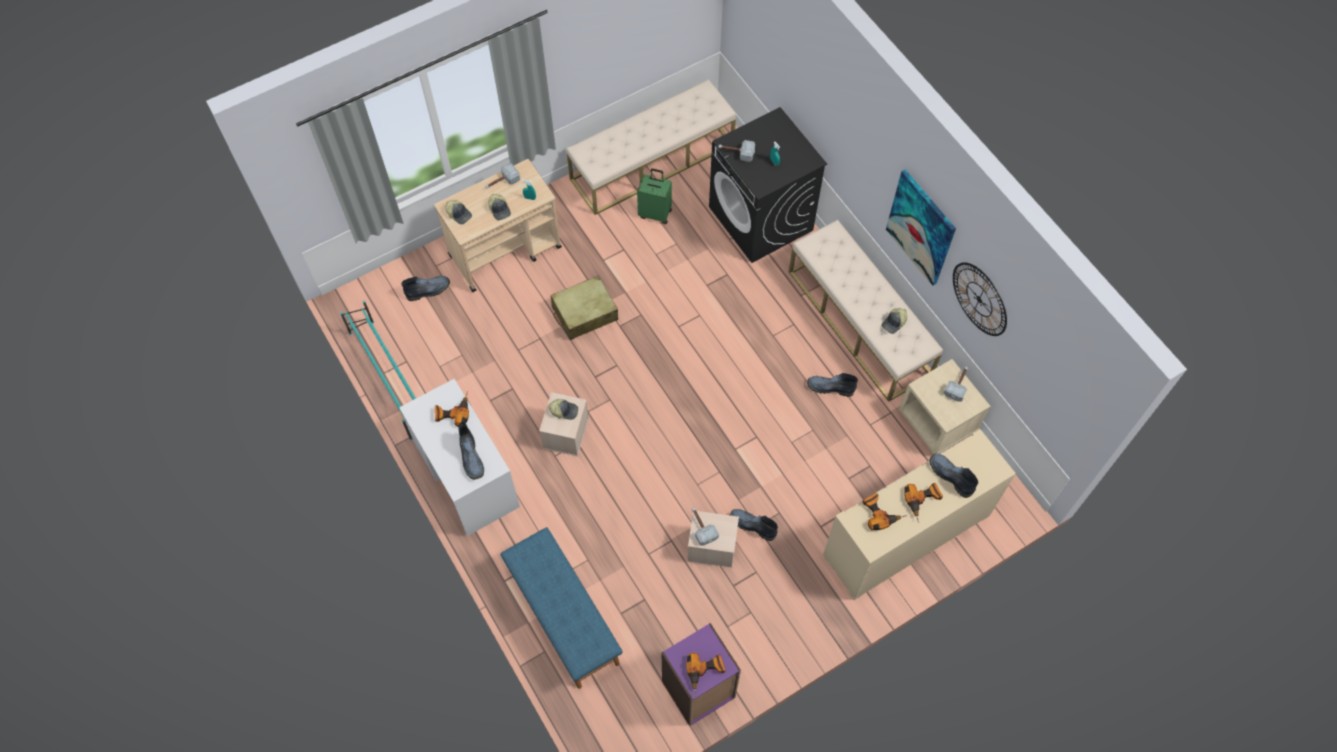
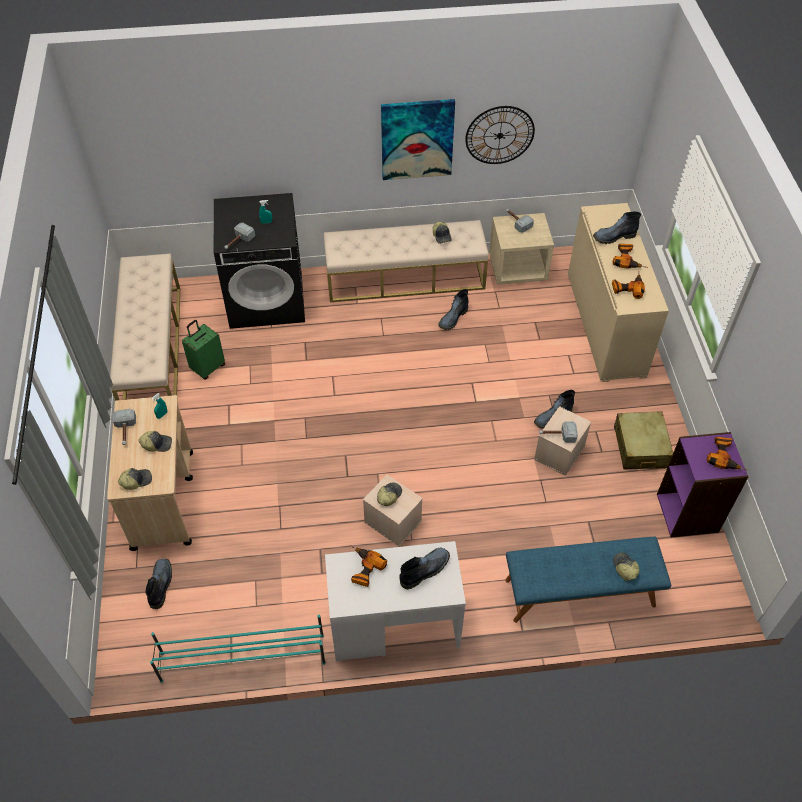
camera: 65 degrees left, 10 degrees down
(472, 458) = (425, 569): boot -> boot turned 45 degrees counterclockwise
(570, 631) = (624, 568): none -> cap
(584, 313) = (275, 460): beige suitcase -> beige suitcase (640, 447)

